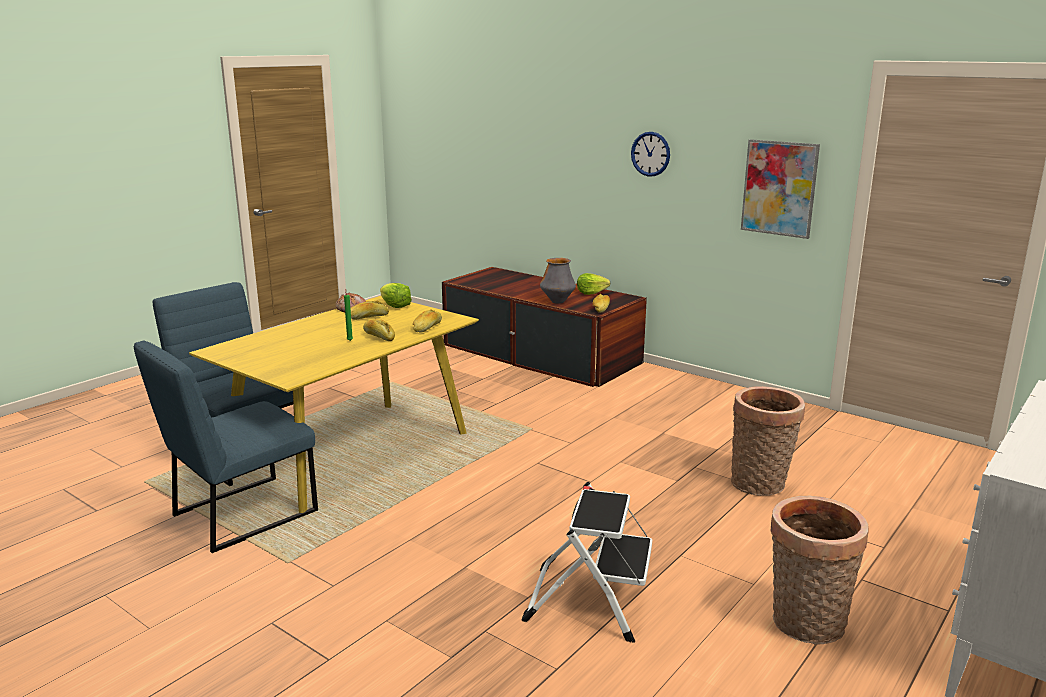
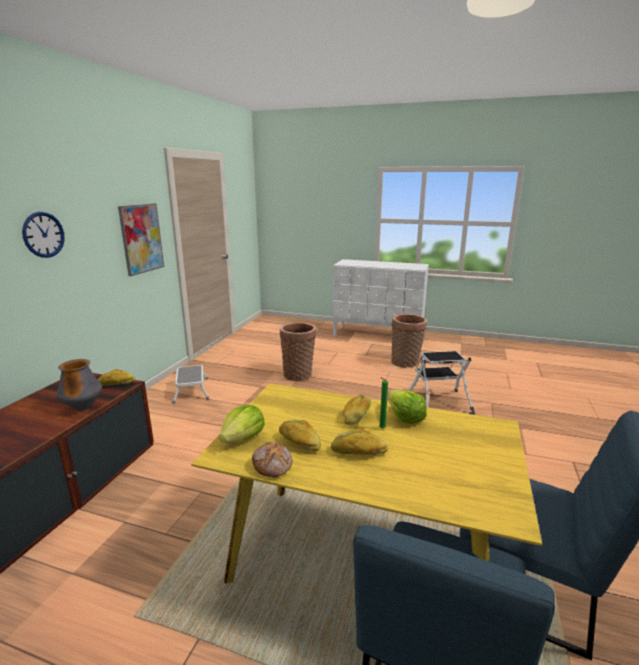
camera: 110 degrees left, 0 degrees up
(427, 328) = (313, 399): bread -> bread (359, 452)
(591, 293) = (50, 395): lettuce -> lettuce (404, 417)
(719, 406) = (191, 390): none -> grey step ladder

